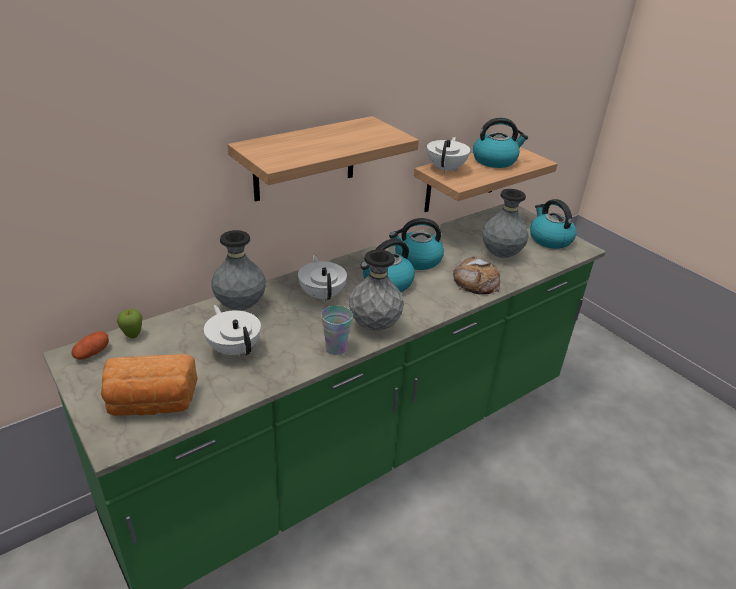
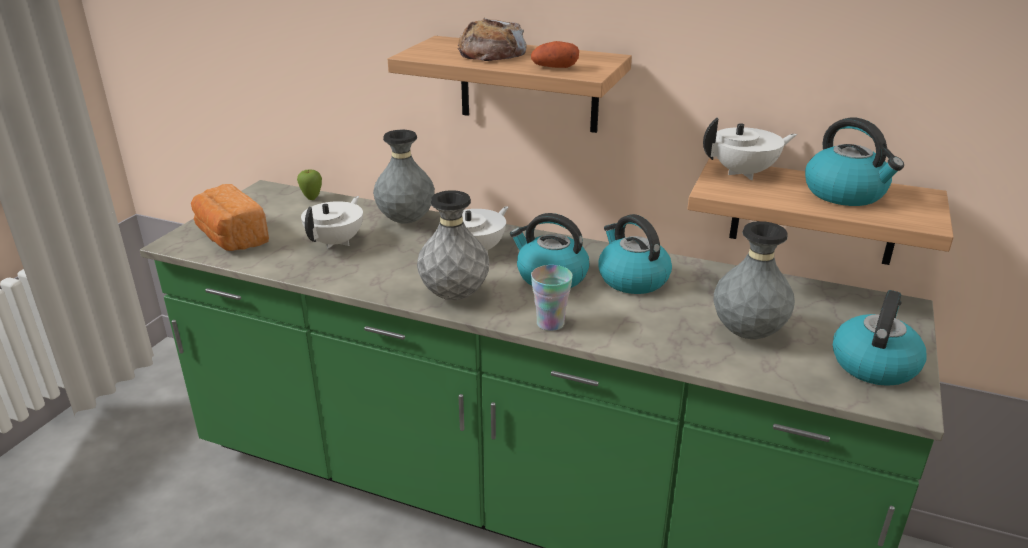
camera: 60 degrees right, 5 degrees down
(92, 353) = (274, 194): potato -> potato (554, 67)
(336, 348) = (389, 288): cup -> cup (550, 323)
(476, 281) = (644, 333): bread -> bread (492, 53)

